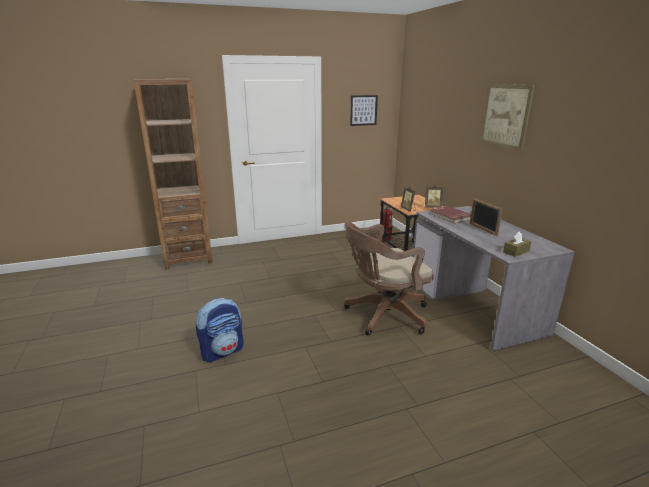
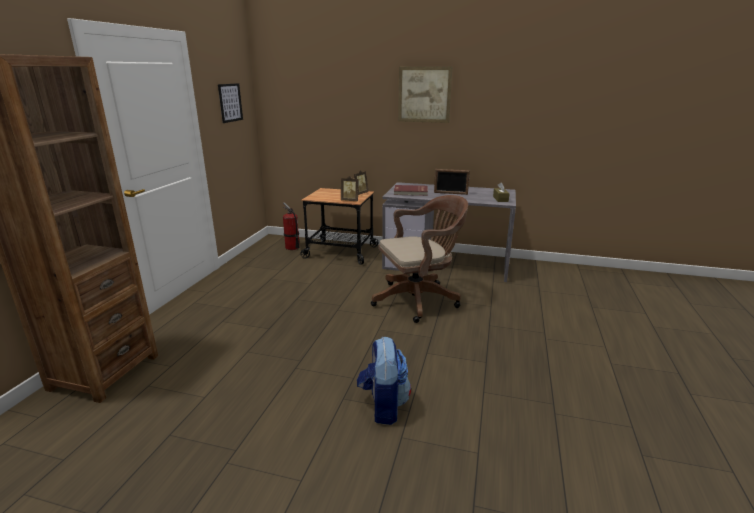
camera: 55 degrees left, 0 degrees up
(383, 315) = (419, 299): brown office chair -> brown office chair turned 120 degrees counterclockwise

